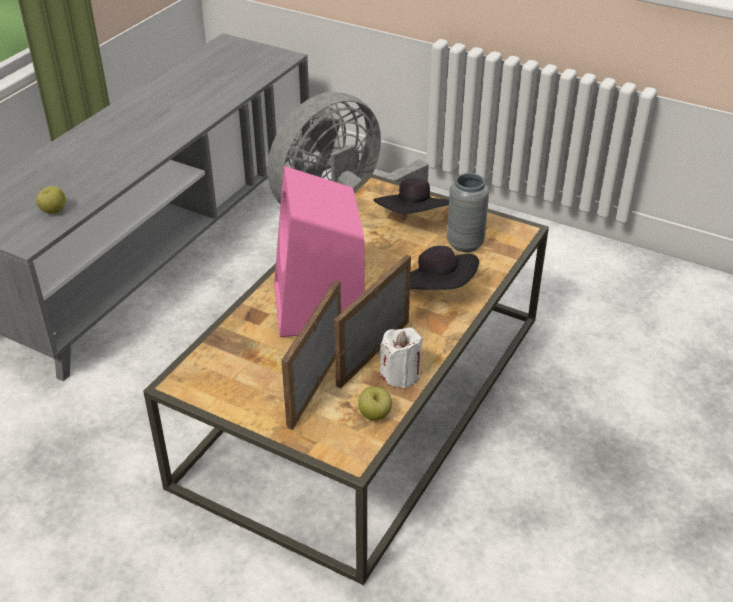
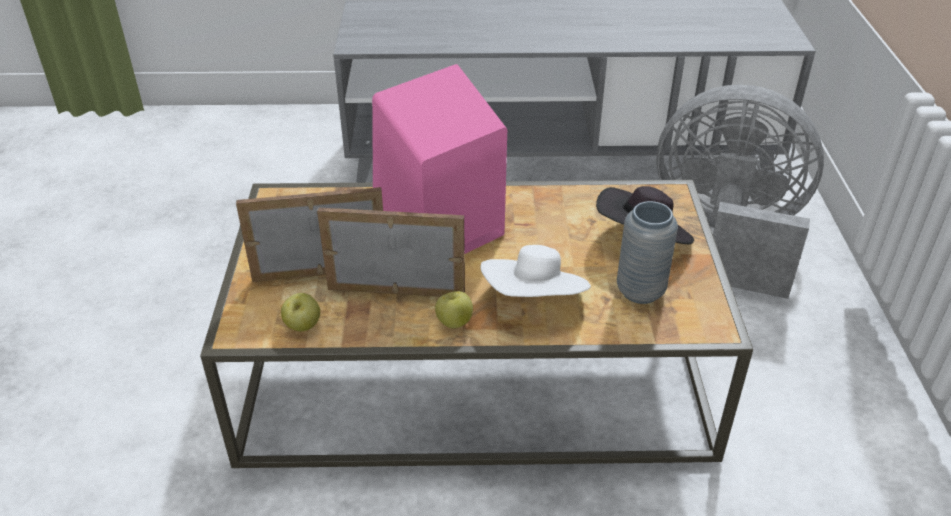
camera: 60 degrees right, 0 degrees up
(53, 211) = (404, 38): apple -> apple (454, 322)
(400, 374) = (376, 322): white candle -> none
(437, 290) = (535, 299): black hat -> white hat

